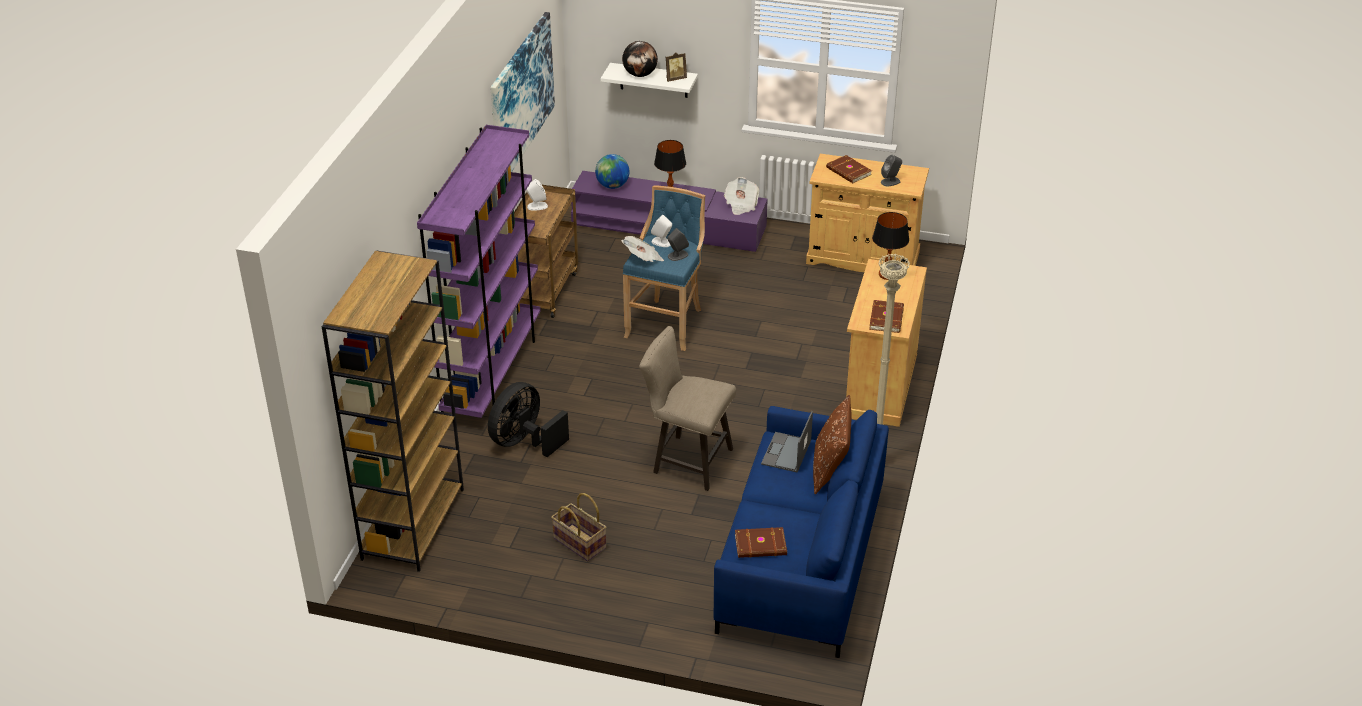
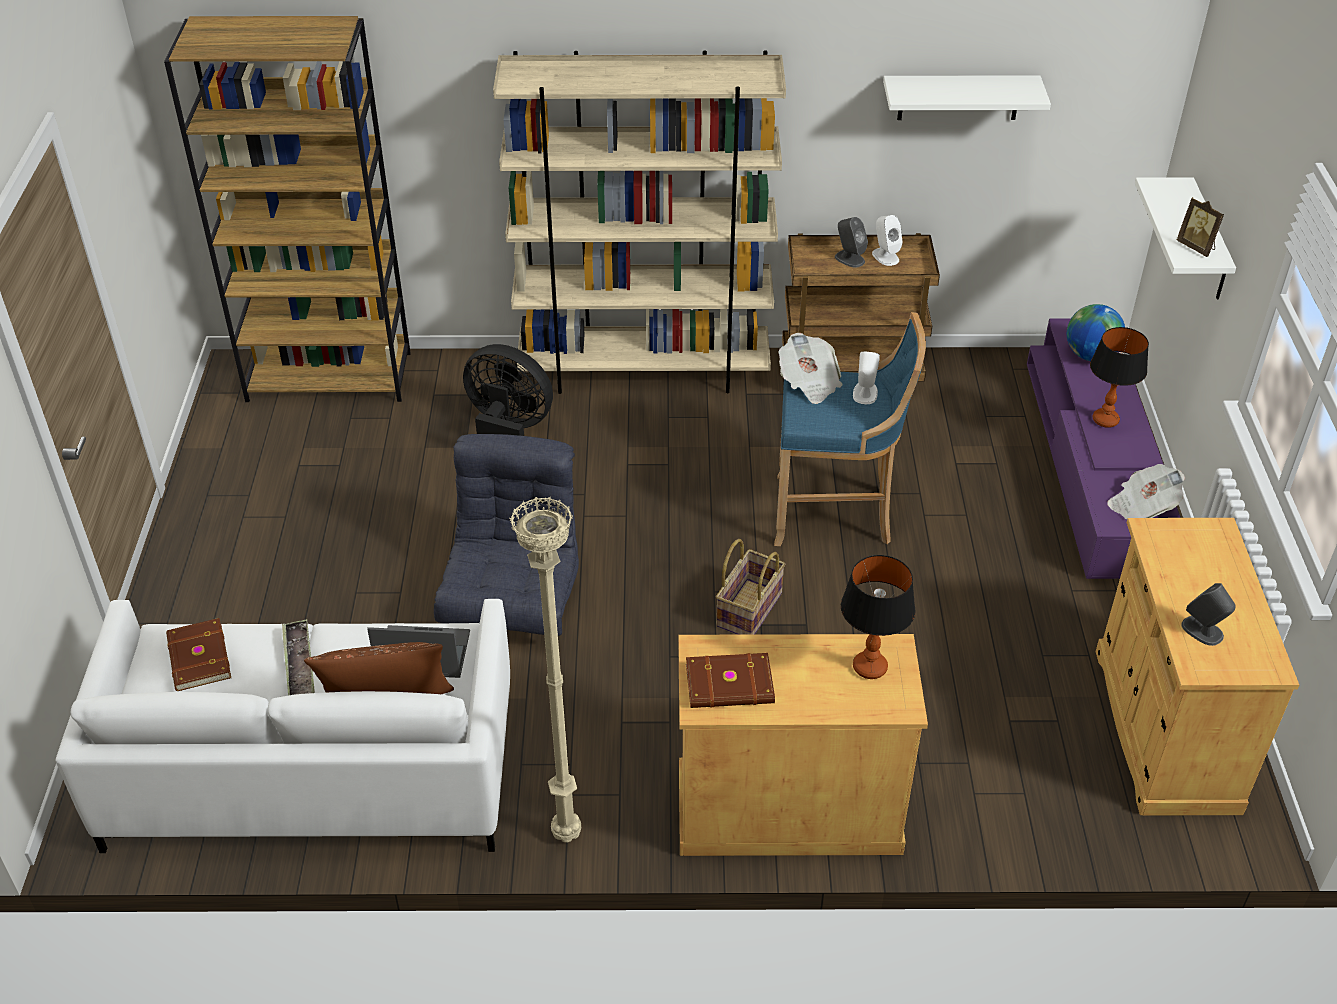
camera: 75 degrees right, 5 degrees up
(492, 372) = (644, 371): purple bookcase -> beige bookcase
(521, 96) = (959, 97): picture -> white shelf
(579, 543) = (315, 525): basket -> basket (748, 609)
(640, 75) = (1178, 211): globe -> none
(677, 255) = (836, 416): grey speaker -> grey speaker (849, 259)
(687, 460) = (514, 598): beige stool -> grey armchair
(781, 503) = (299, 667): none -> tray
(800, 559) = (313, 769): blue sofa -> white sofa
(848, 171) = (1196, 565): brown book -> none

